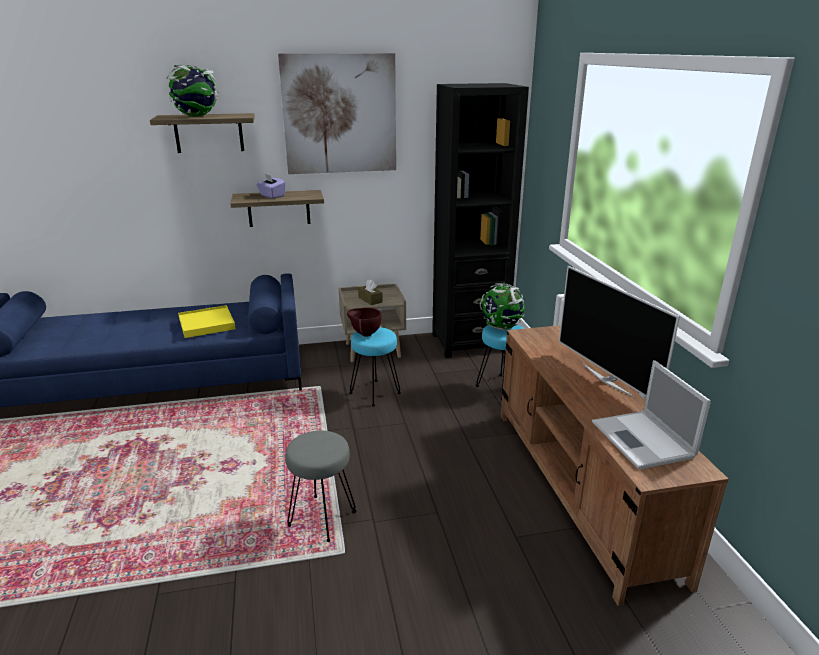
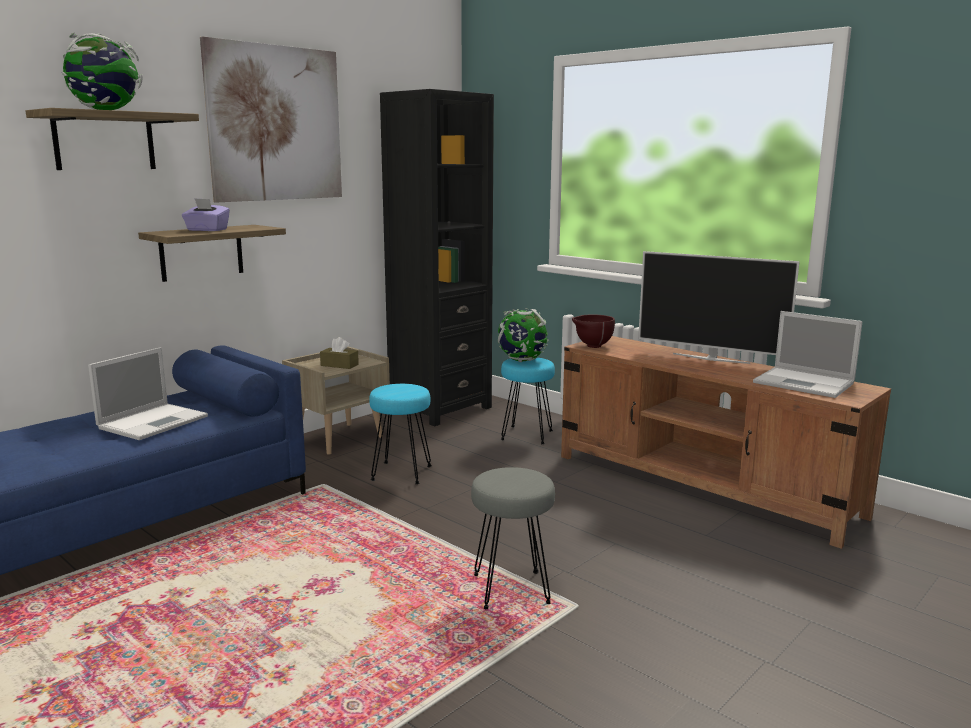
camera: 35 degrees left, 10 degrees down
(207, 324) = (154, 422): yellow tray -> laptop
(364, 334) = (388, 391): brown bowl -> brown bowl (592, 346)

